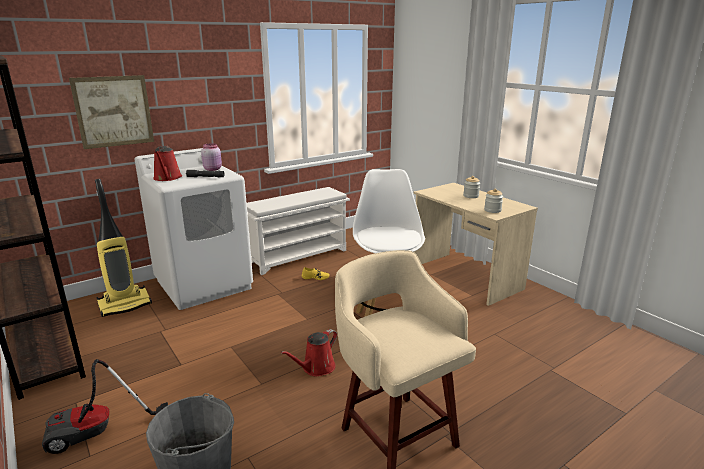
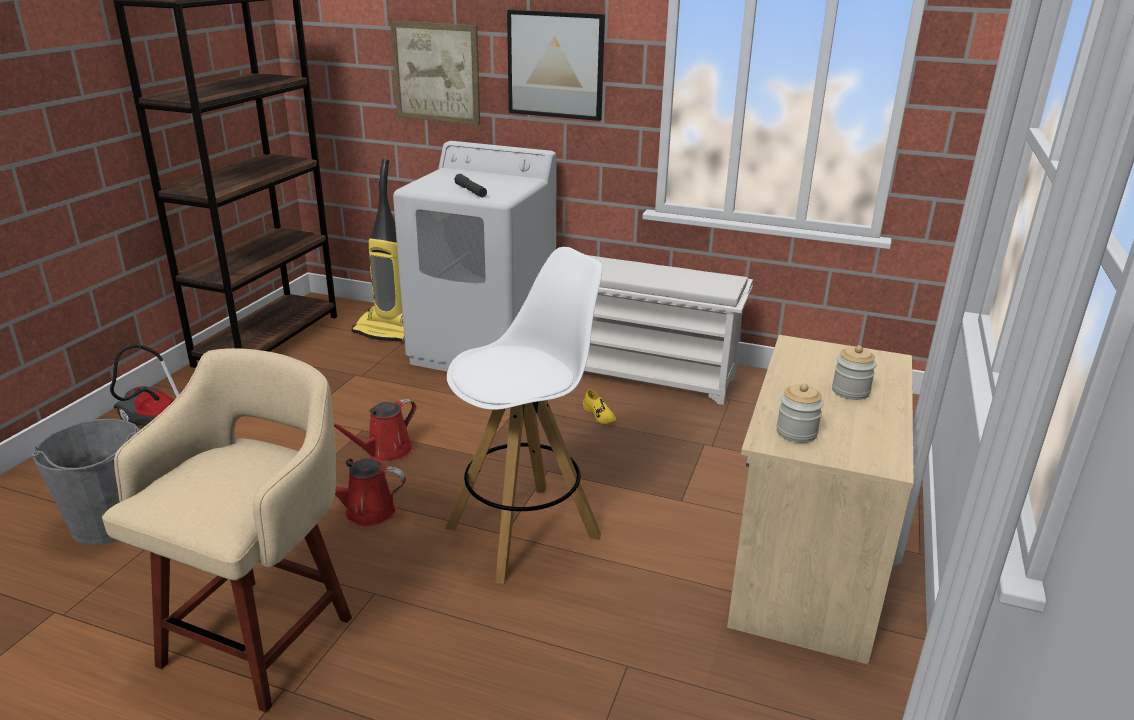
camera: 55 degrees right, 5 degrees up
(167, 178) = (439, 179): red watering can -> red watering can (385, 451)
(202, 94) = (555, 65): none -> picture
(213, 169) = (512, 184): pink jar -> none

